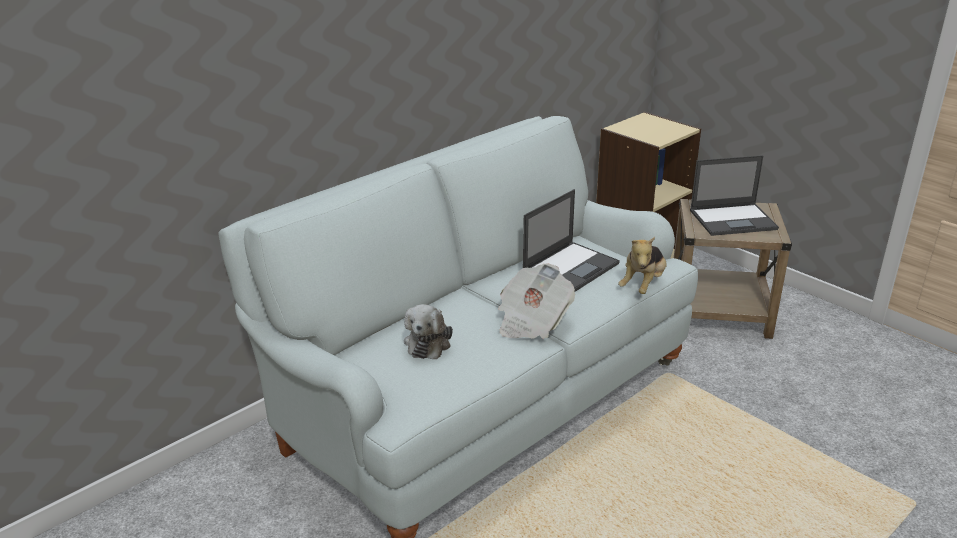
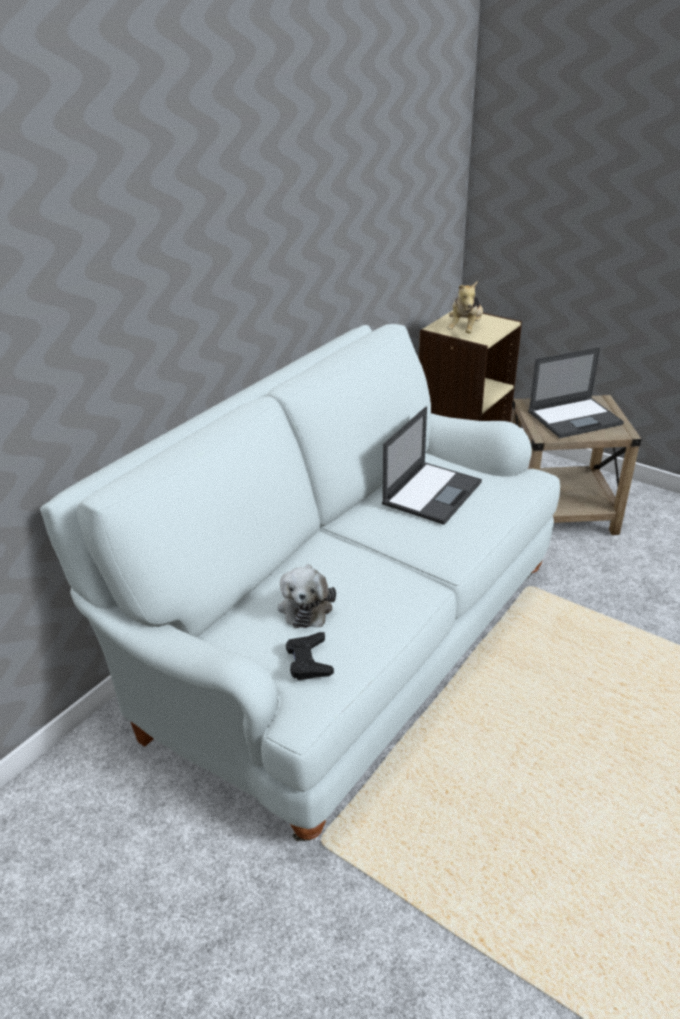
camera: 10 degrees left, 5 degrees up
(417, 383) = (309, 661): none -> black game controller
(532, 321) = (411, 563): newspaper -> none
(643, 285) = (513, 504): plush toy -> plush toy (465, 330)

